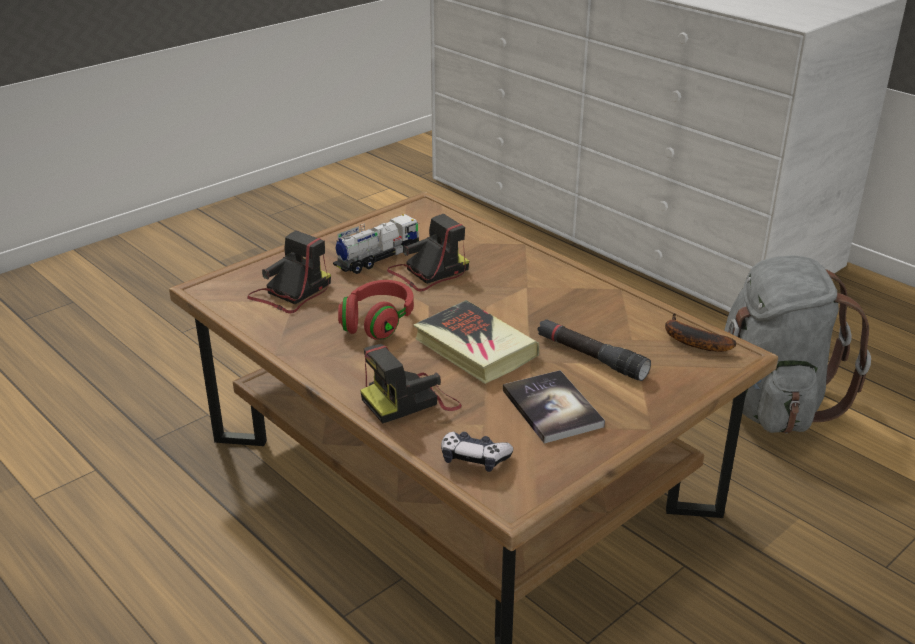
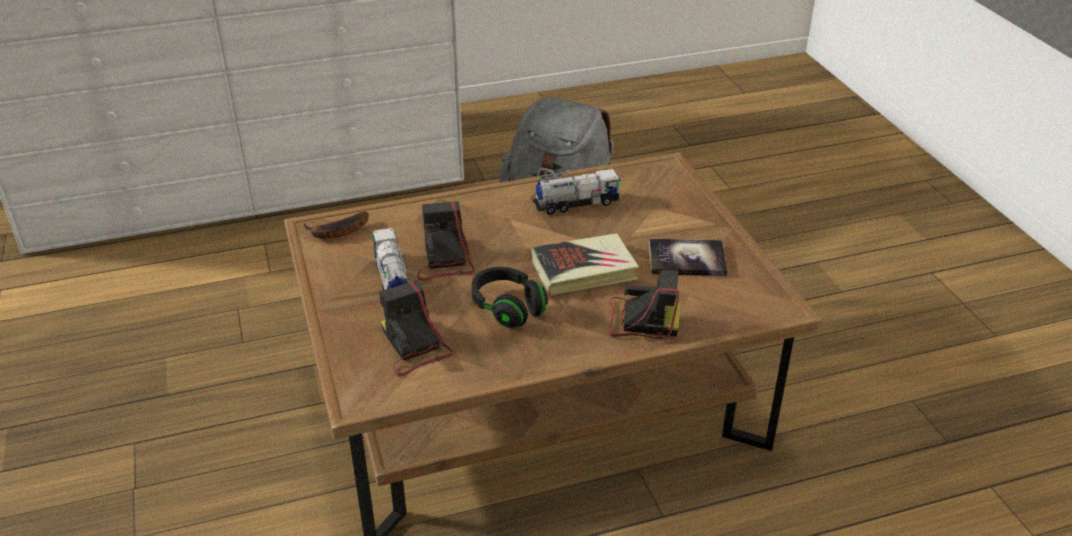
camera: 65 degrees left, 5 degrees up
(378, 322) = (508, 308): red headphones -> black headphones
(411, 401) = (640, 320): camera -> camera turned 75 degrees counterclockwise
(474, 458) = (731, 310): game controller -> none
(591, 315) = (576, 204): none -> toy truck
(591, 357) = (633, 222): black flashlight -> none
(690, 340) = (641, 176): banana -> banana (336, 232)

